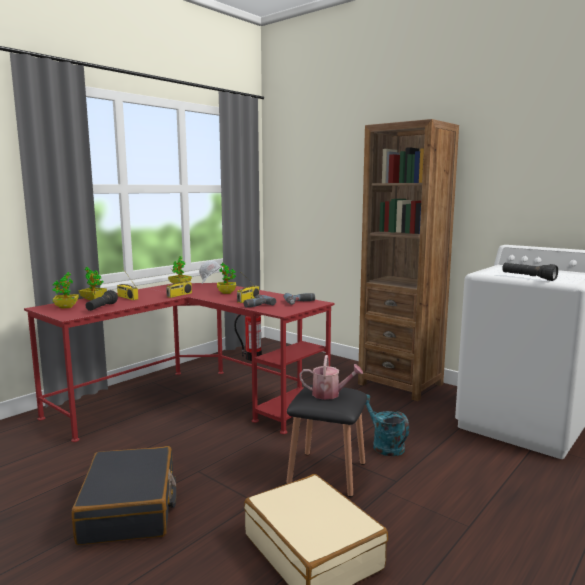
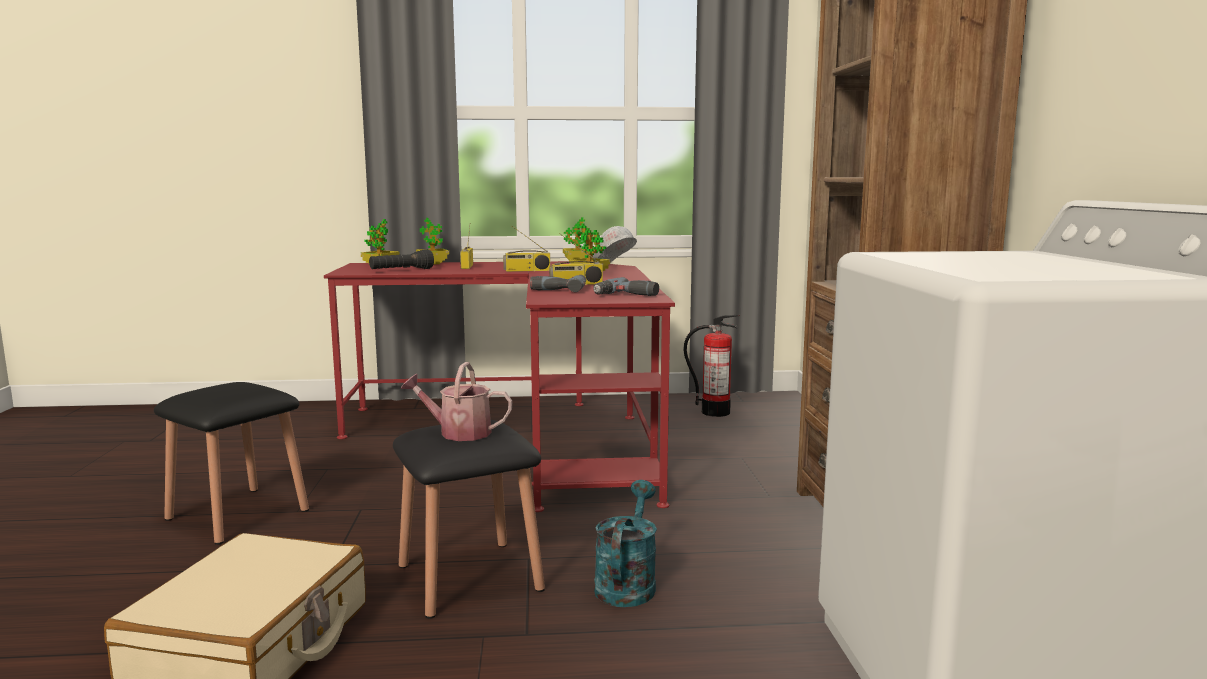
camera: 45 degrees right, 0 degrees up
(130, 508) = (238, 514): black suitcase -> black stool
(330, 394) = (458, 433): watering can -> watering can turned 135 degrees clockwise
(528, 278) = (929, 265): black flashlight -> none

